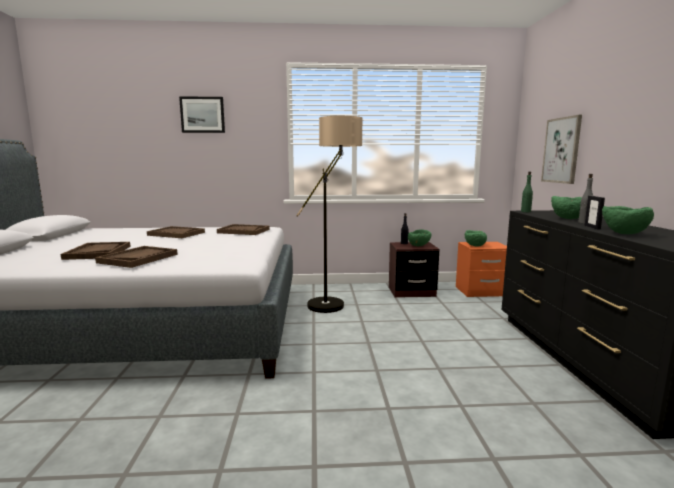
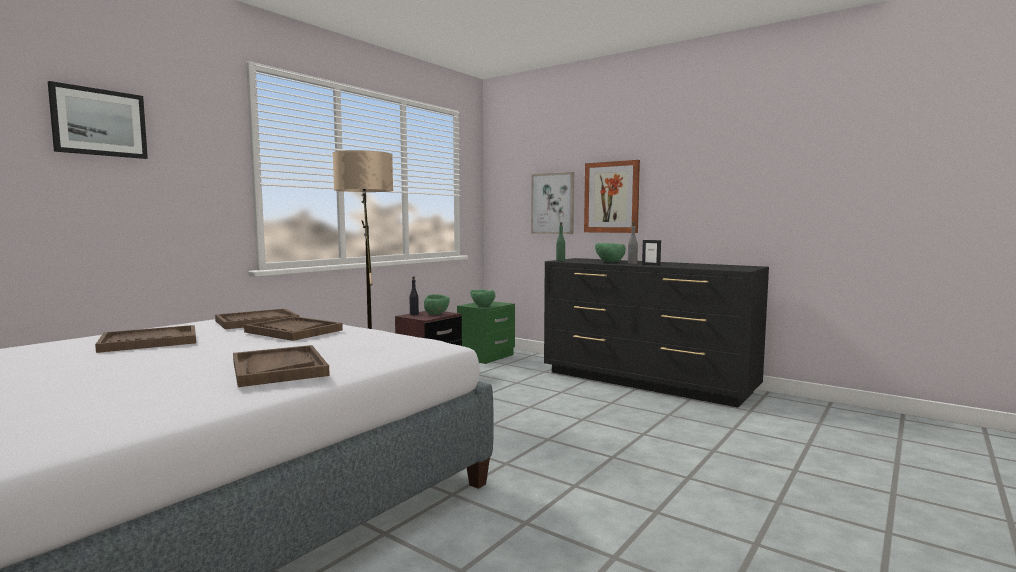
camera: 50 degrees left, 5 degrees down
(98, 252) = (147, 382): brown tray -> brown tray (293, 331)
(481, 292) = (487, 357): orange nightstand -> green nightstand
(612, 142) = (611, 197): none -> picture
(623, 234) = (682, 266): green bowl -> none

